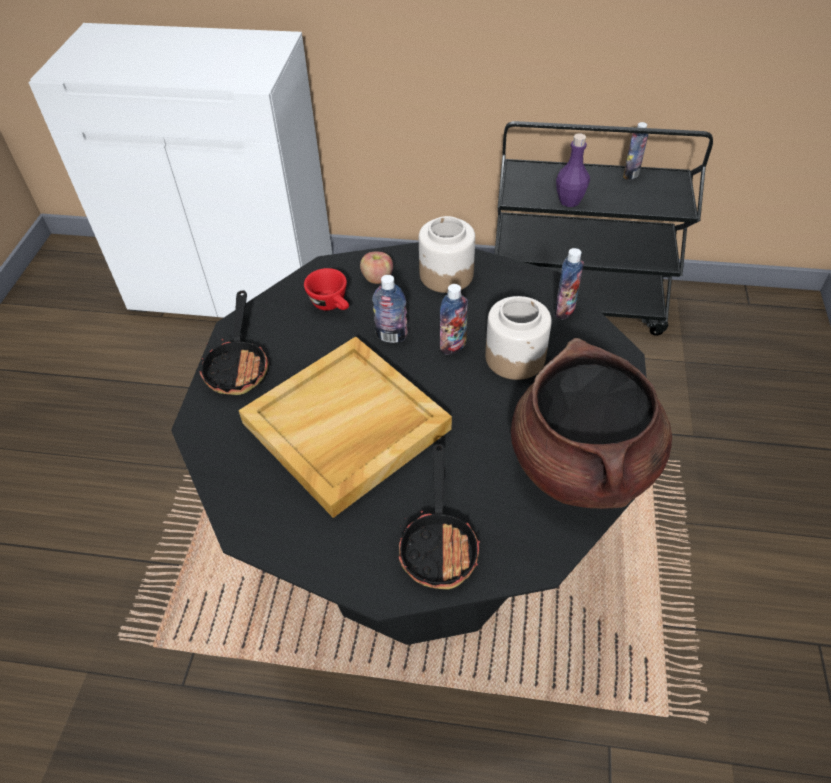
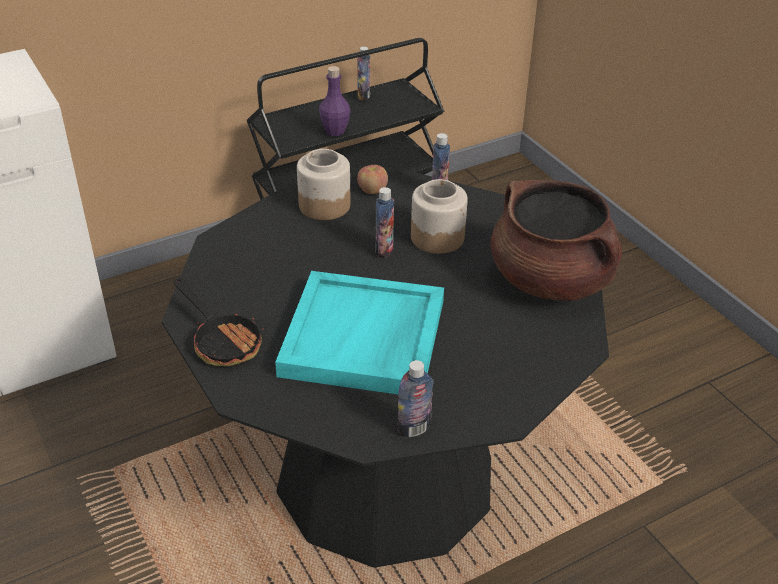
camera: 40 degrees left, 10 degrees down
(332, 305) = (254, 264): red cup -> none
(346, 428) = (364, 339): beige tray -> turquoise tray
(377, 278) = (270, 230): apple -> apple (372, 190)
(391, 336) = (329, 264): bottle -> bottle (414, 428)
(439, 543) = (512, 372): frying pan -> none

